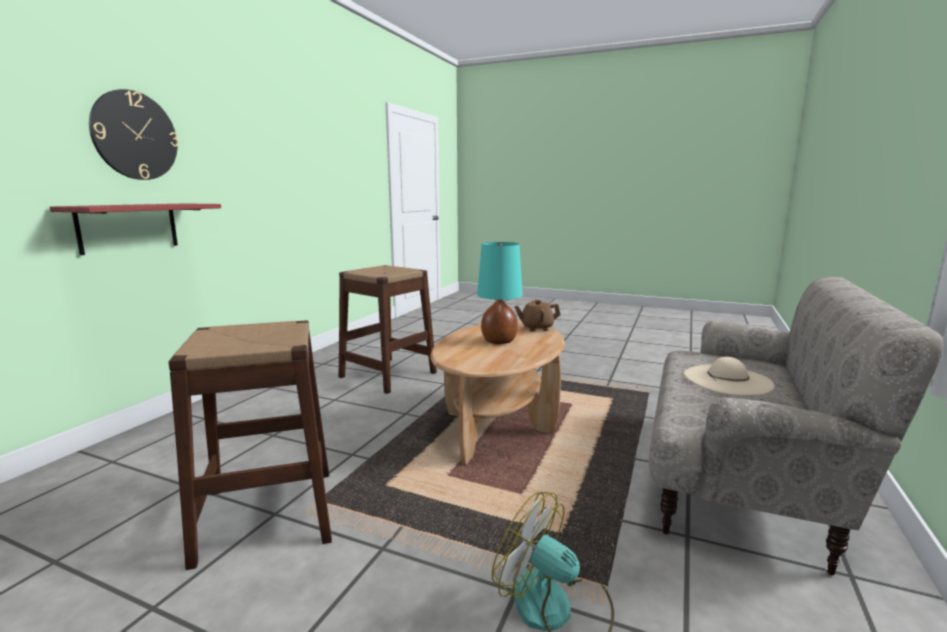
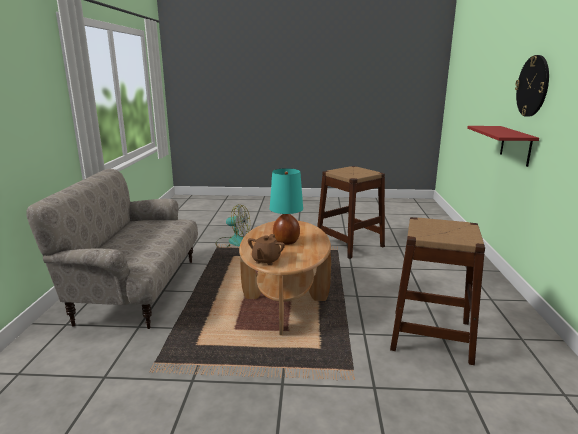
camera: 160 degrees right, 5 degrees up
(536, 328) = (266, 260): brown teapot -> brown teapot turned 135 degrees clockwise
(727, 380) = (137, 245): beige hat -> none

